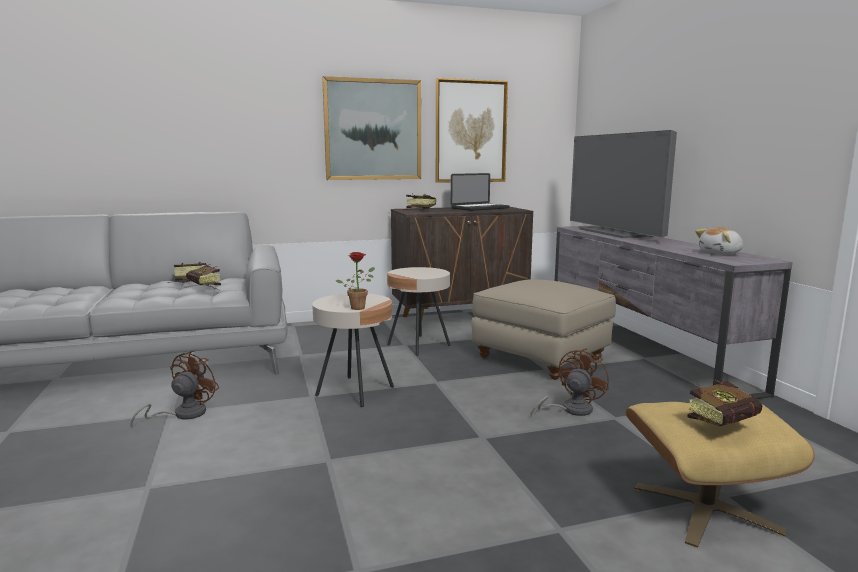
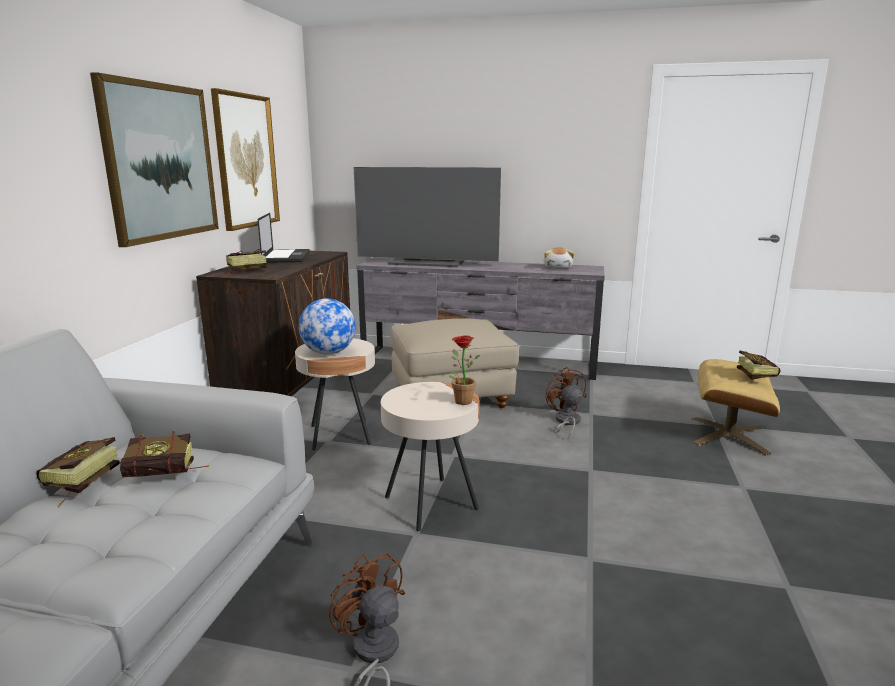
camera: 60 degrees left, 5 degrees up
(407, 273) = (328, 353): none -> globe

